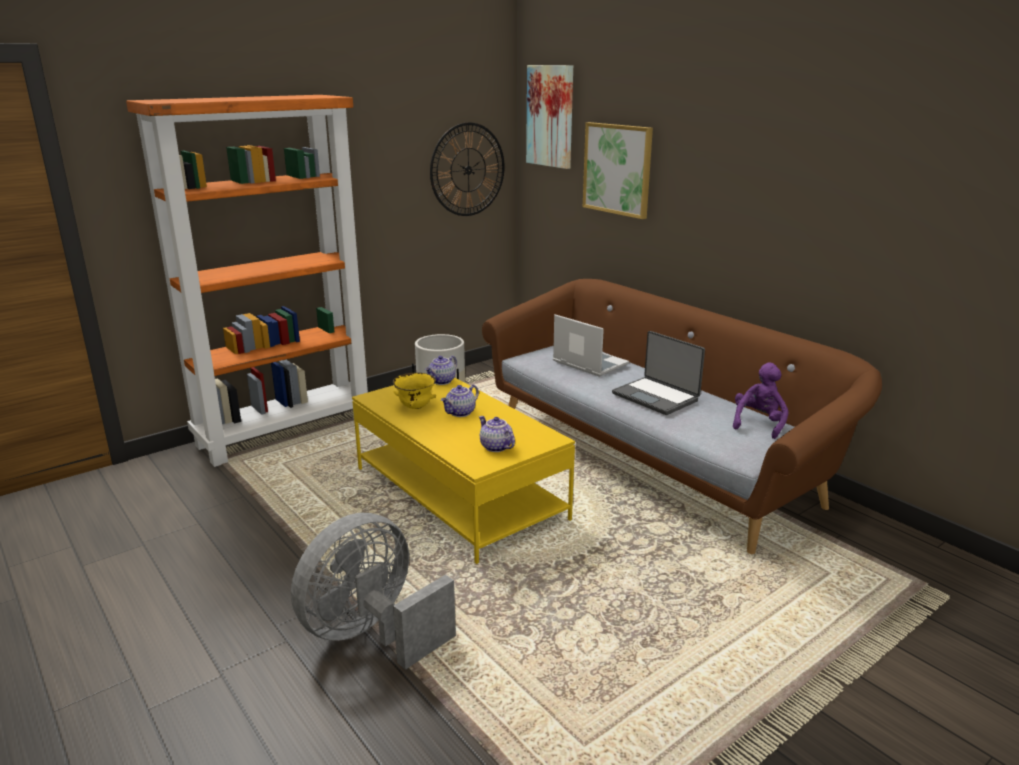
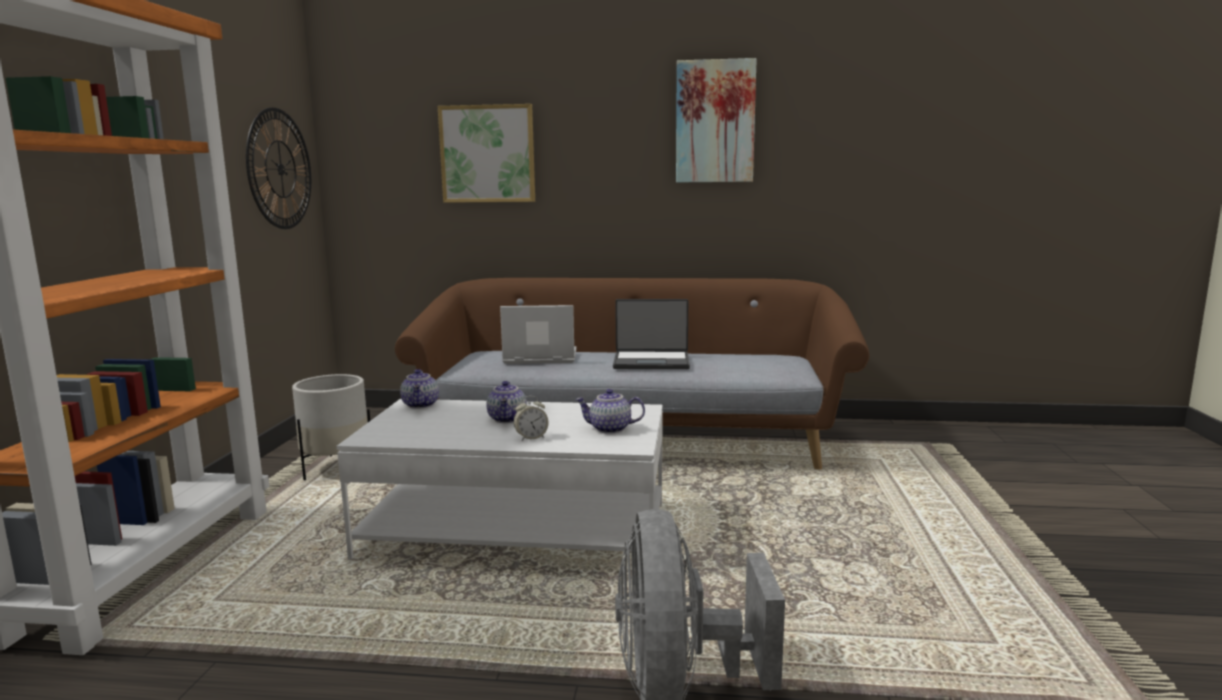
camera: 45 degrees left, 10 degrees down
(415, 407) = (445, 430): yellow bowl -> none
(442, 434) = (531, 438): none -> alarm clock
(459, 493) = (517, 530): yellow coffee table -> white coffee table
(550, 116) = (375, 105): picture -> picture (715, 122)
(758, 424) = (755, 358): purple plush toy -> none

